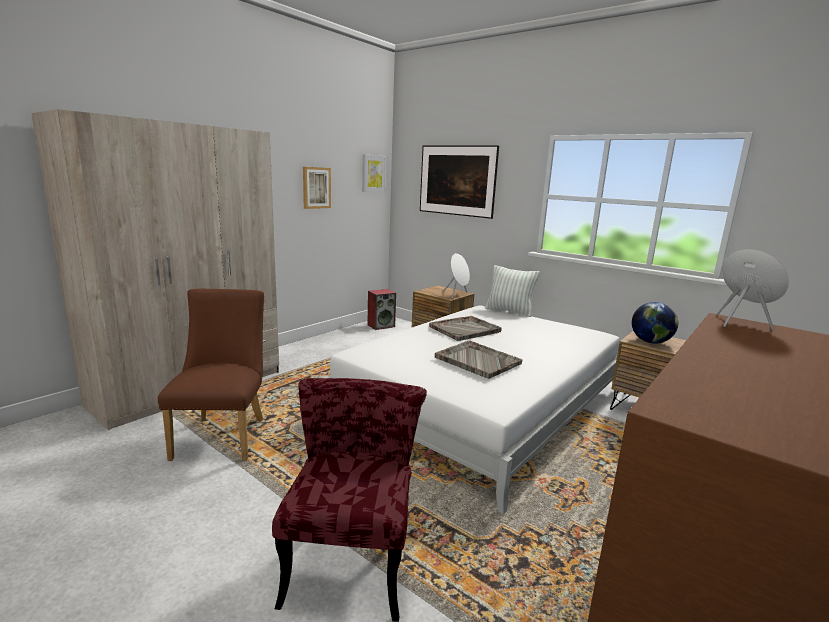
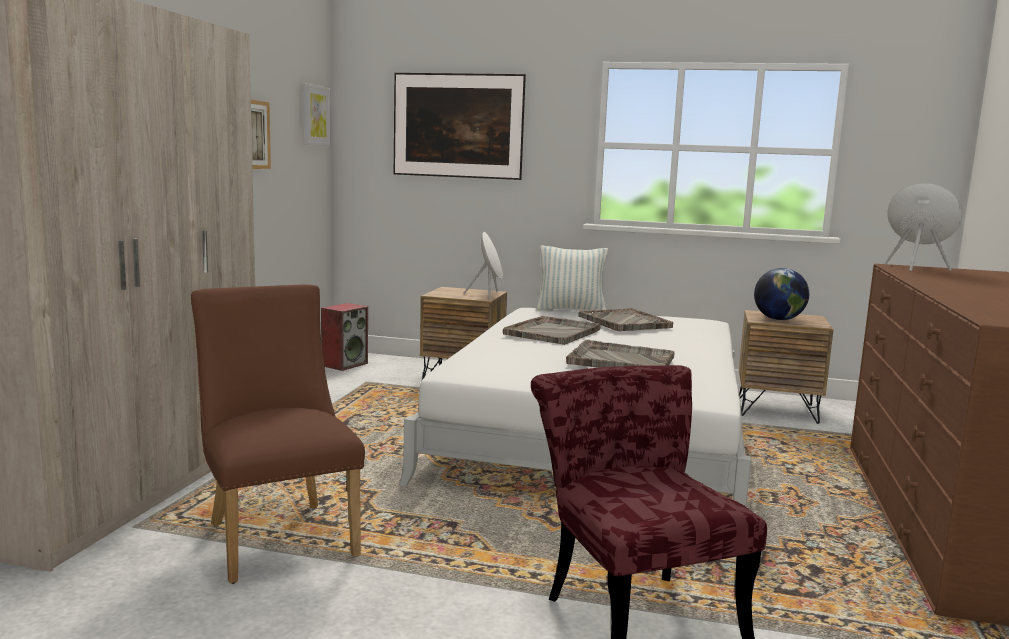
camera: 25 degrees left, 5 degrees down
(529, 327) = (624, 322): none -> grey tray

